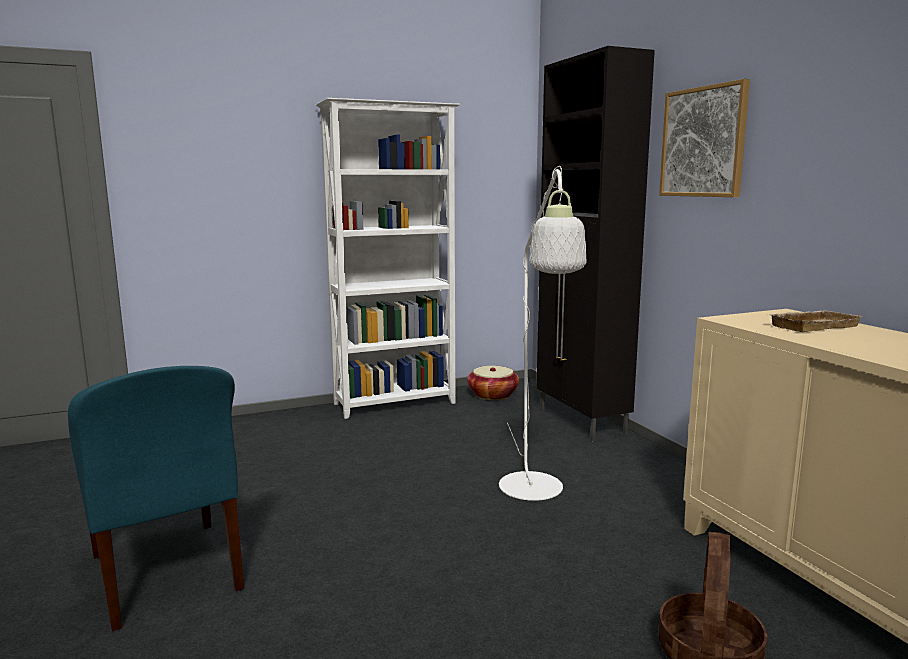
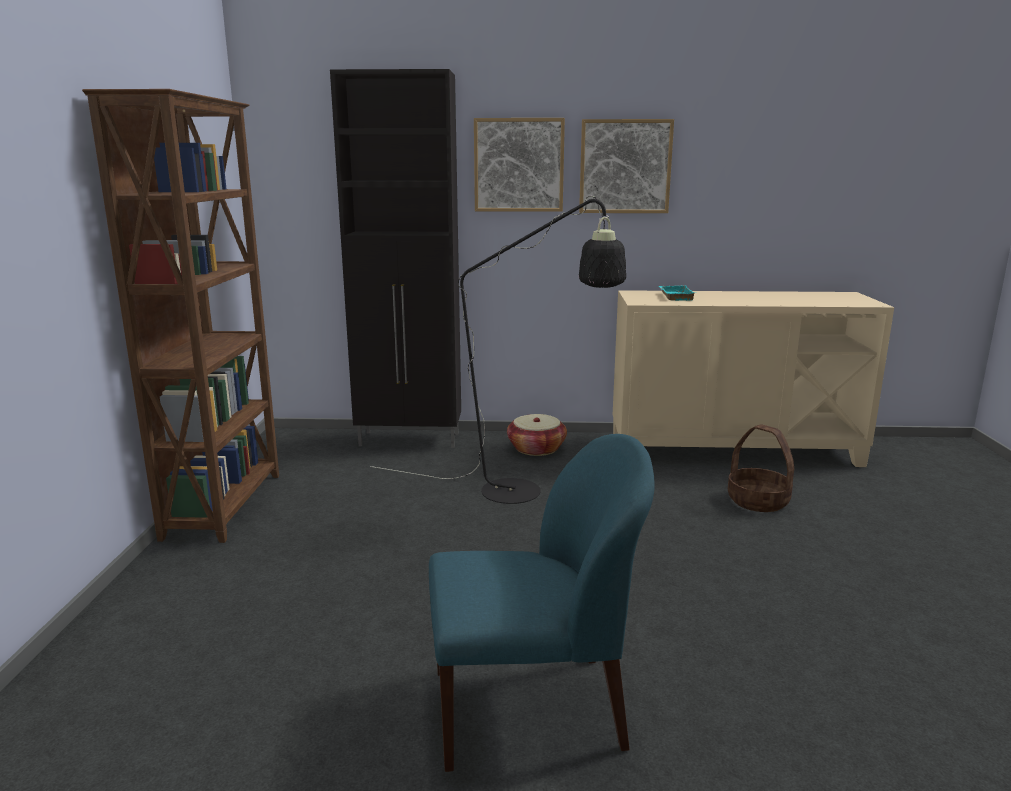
camera: 65 degrees left, 5 degrees up
(396, 404) = (226, 505): white bookcase -> brown bookcase
(493, 395) = (287, 455): basket -> basket (536, 449)
(534, 493) = (526, 493): white floor lamp -> black floor lamp
(812, 325) = (674, 296): beige tray -> turquoise tray
(813, 135) = (625, 166): none -> picture

